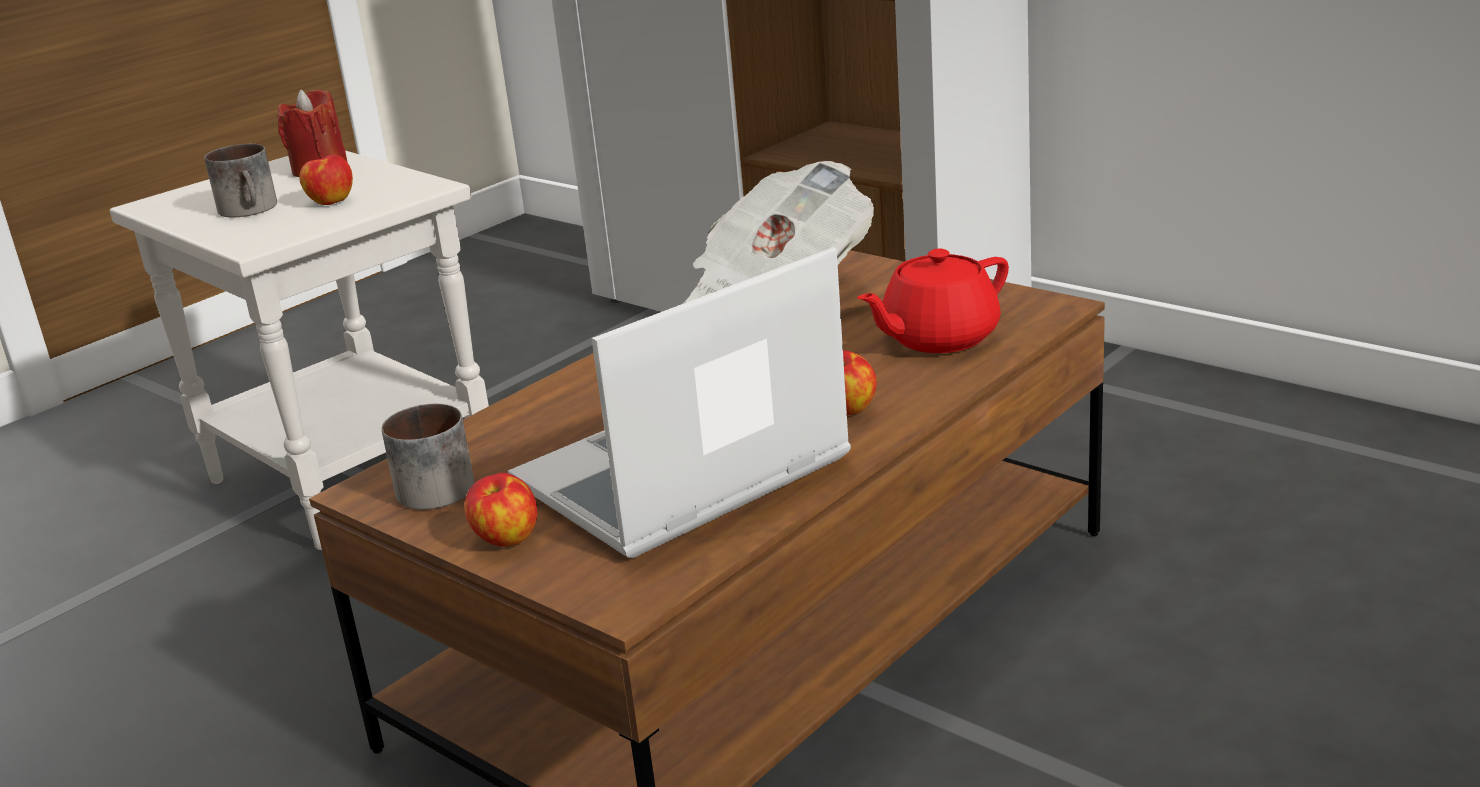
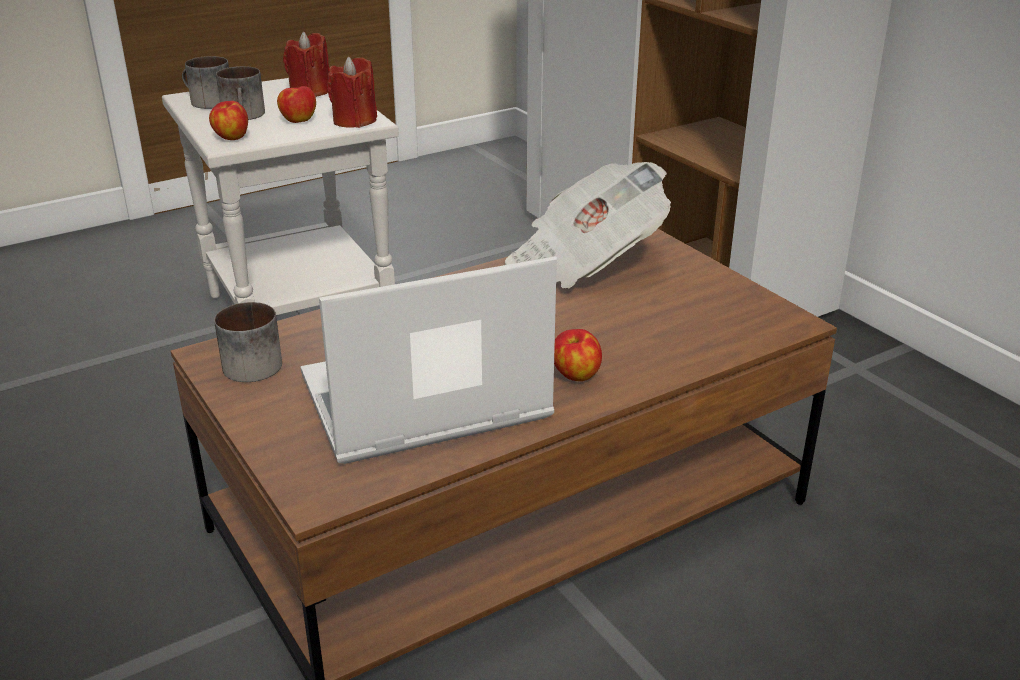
camera: 15 degrees right, 5 degrees up
(182, 204) = (206, 102): none -> mug
(408, 189) = (354, 121): none -> red candle
(506, 540) = (271, 422): apple -> apple (231, 138)
(937, 338) = (684, 328): red teapot -> none

